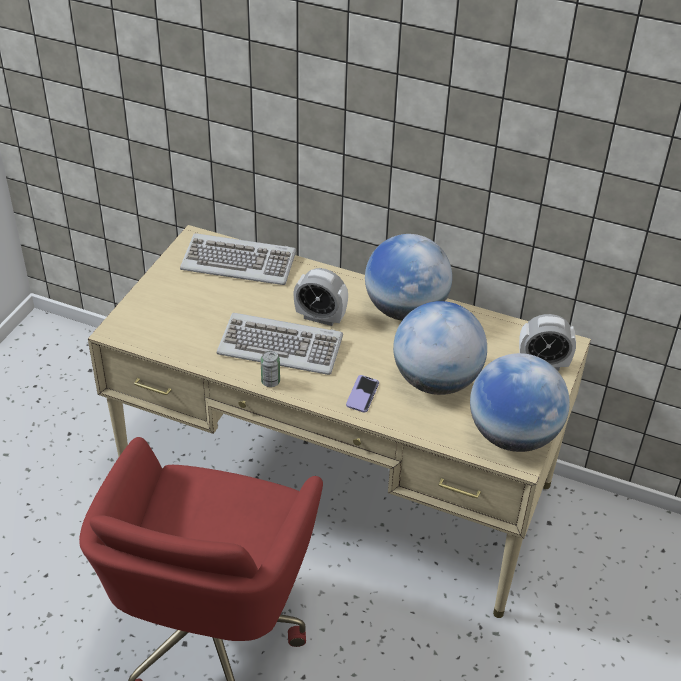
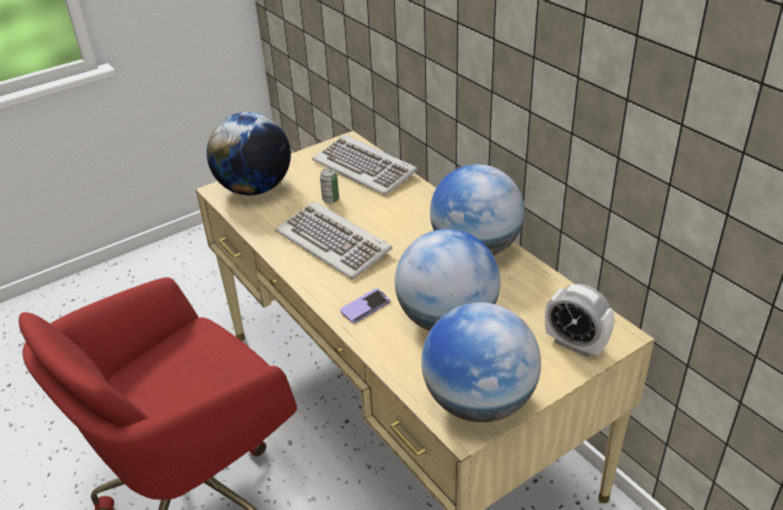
camera: 35 degrees right, 5 degrees down
(151, 318) = (255, 188): none -> globe
(270, 382) = (297, 268): can -> can (330, 199)
(320, 317) = (391, 230): alarm clock -> none

